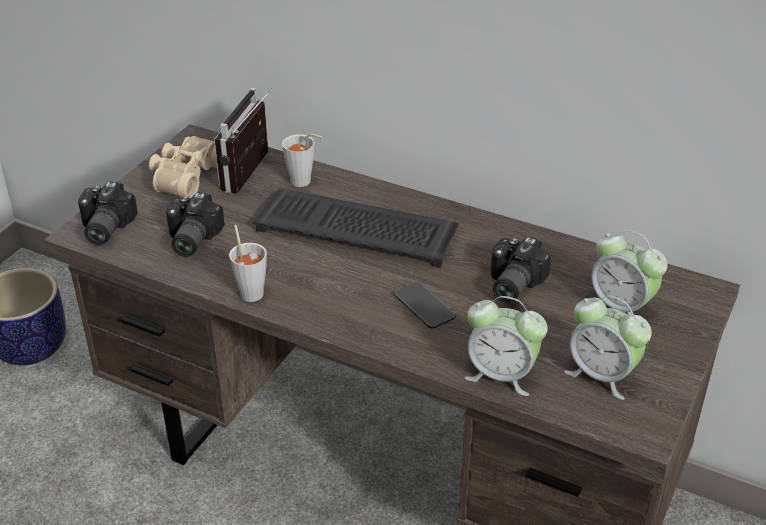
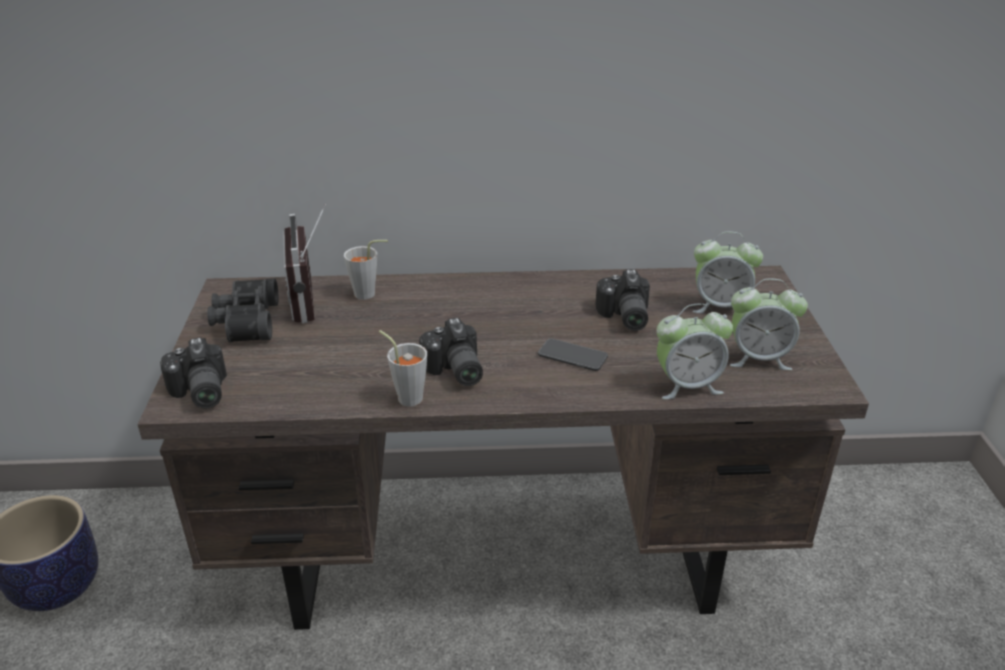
camera: 30 degrees left, 5 degrees down
(185, 176) = (245, 321): beige binoculars -> black binoculars
(189, 240) = (302, 373): camera -> camera (454, 371)
(359, 228) = (456, 315): keyboard -> none

